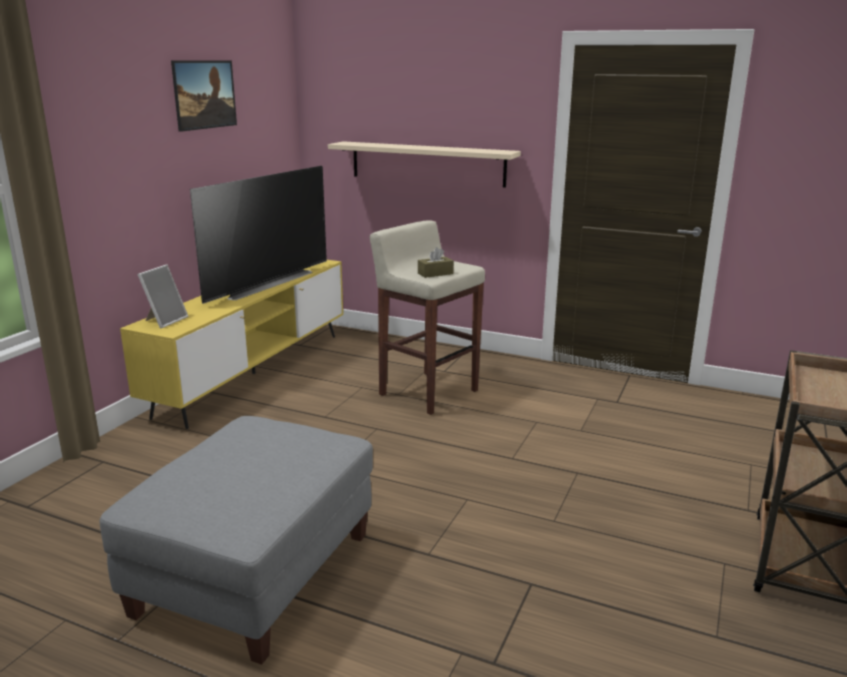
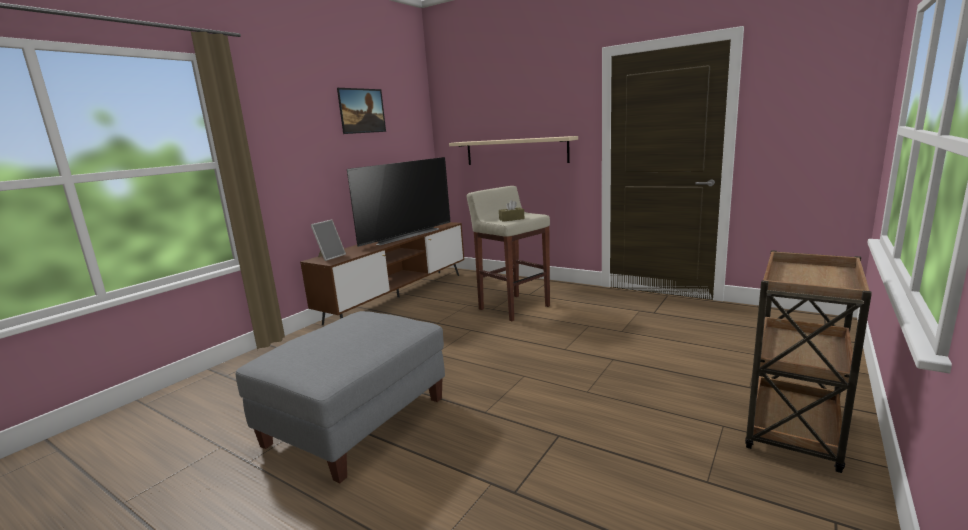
camera: 10 degrees right, 5 degrees down
(254, 373) = (398, 297): yellow tv stand -> brown tv stand

